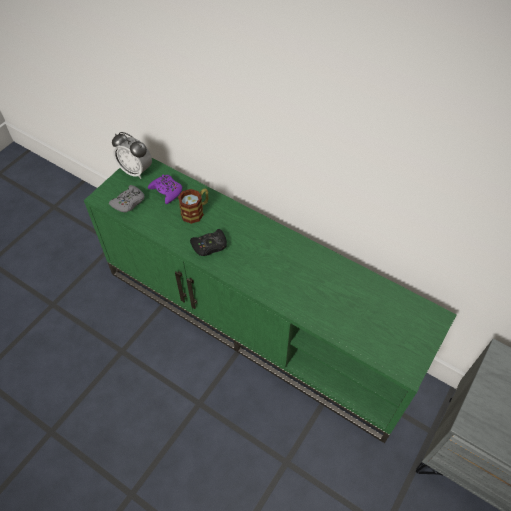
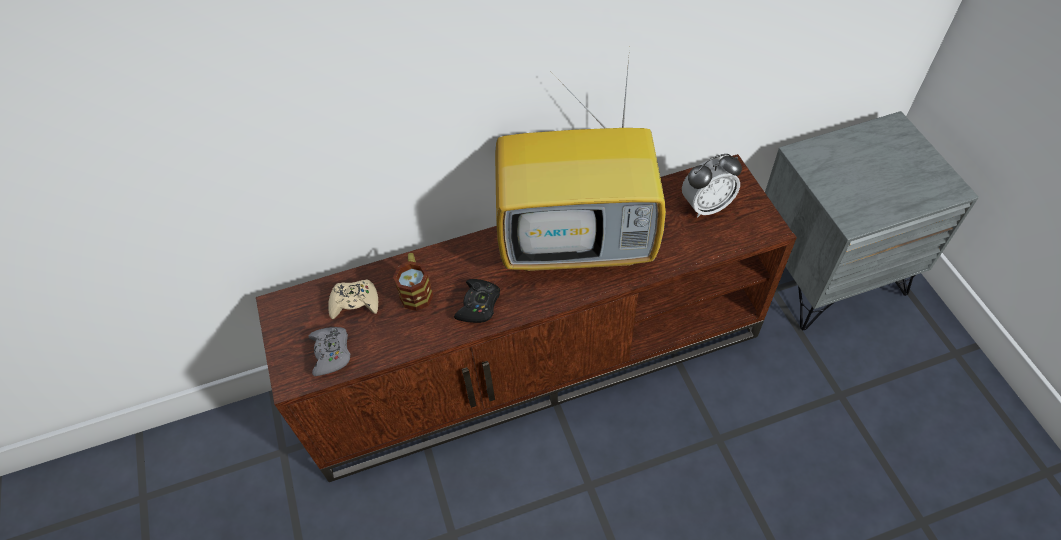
camera: 50 degrees left, 0 degrees up
(136, 171) = (287, 317): alarm clock -> alarm clock (706, 206)
(166, 191) = (355, 303): purple game controller -> beige game controller
(259, 322) = (537, 359): green tv stand -> brown tv stand
(297, 267) = (579, 241): none -> television

